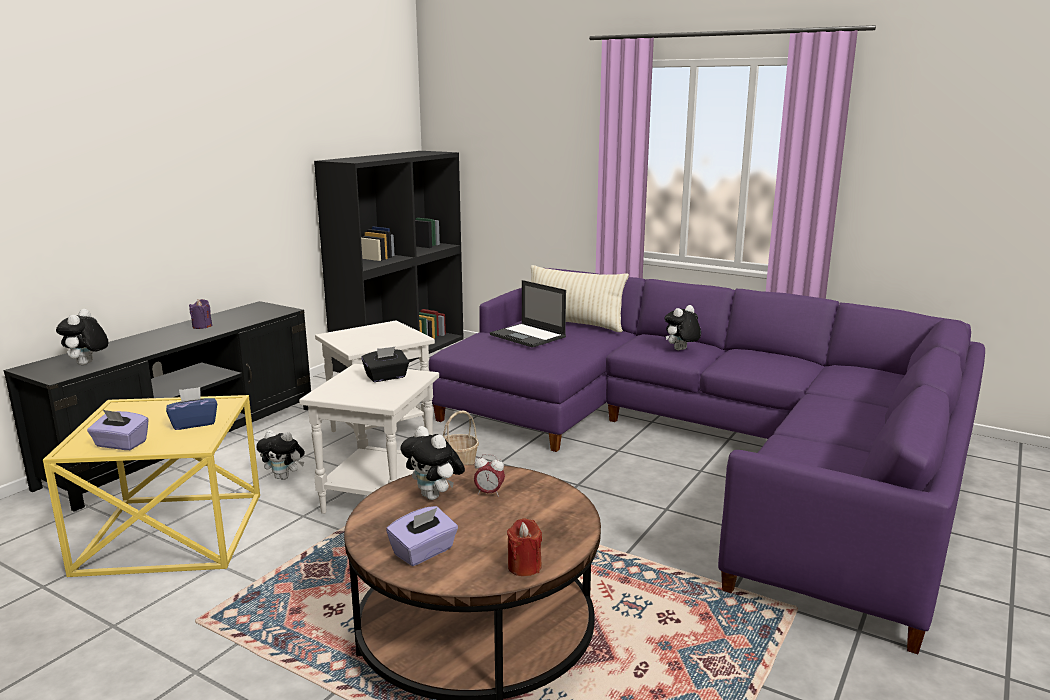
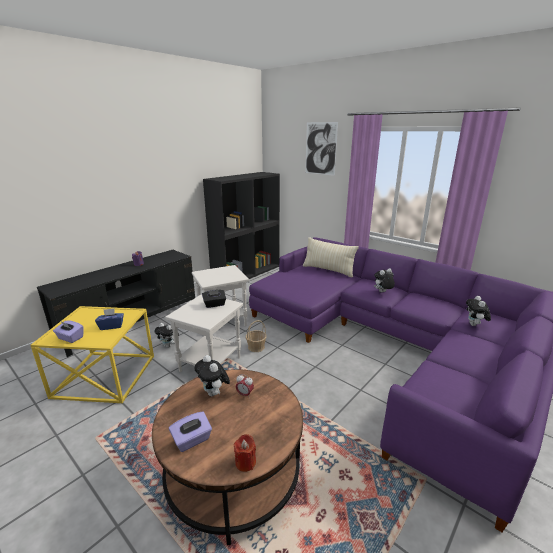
camera: 10 degrees right, 5 degrees up
(87, 364) = (74, 286): plush toy -> plush toy (474, 325)
(528, 336) = (302, 277): laptop -> none
(540, 102) = (320, 148): none -> picture

